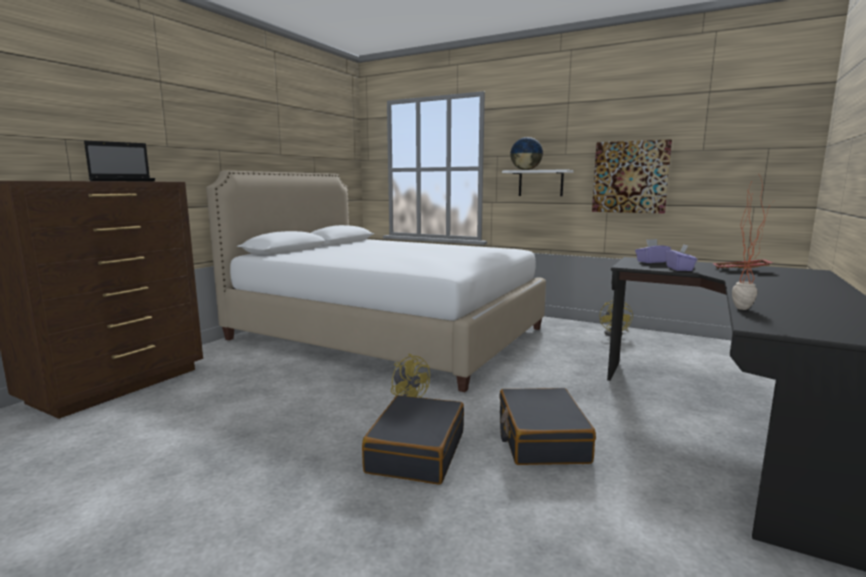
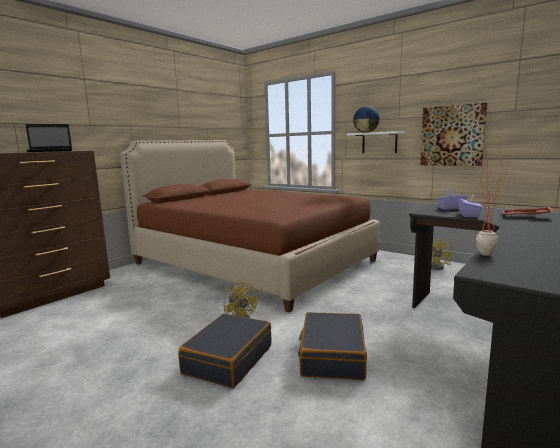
camera: 10 degrees right, 0 degrees up
(387, 334) = (253, 262): white bed -> brown bed

